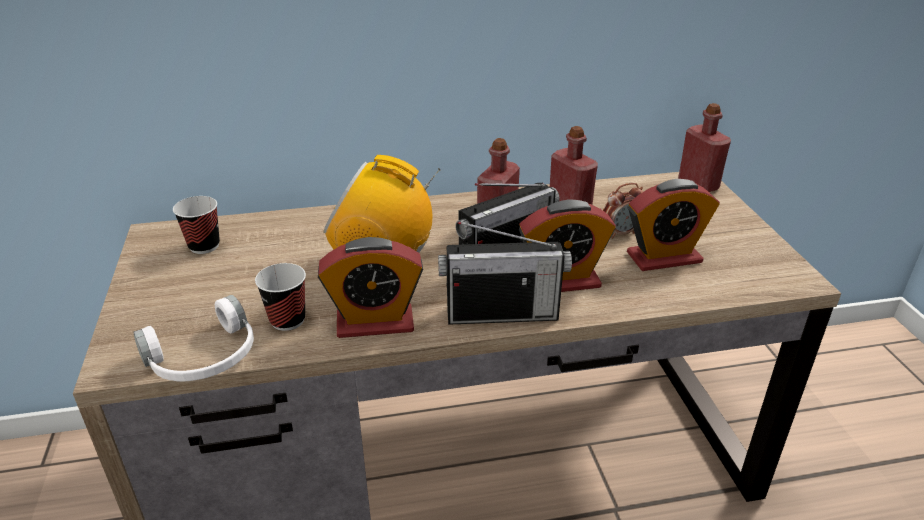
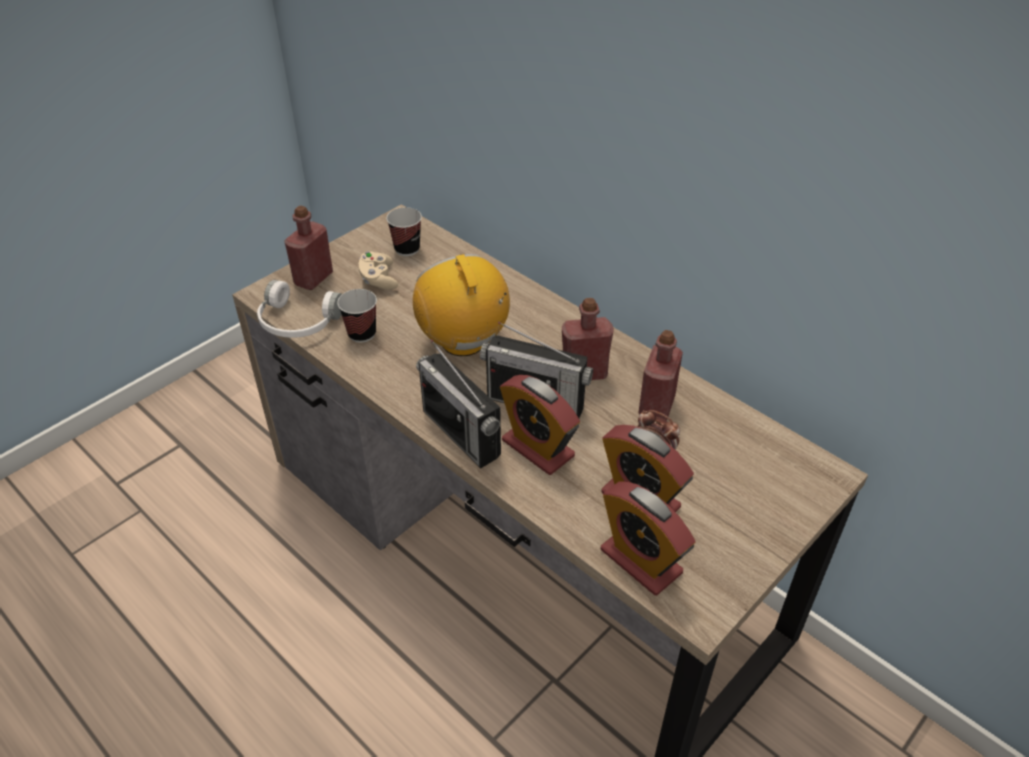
camera: 55 degrees right, 10 degrees up
(221, 279) = (378, 279): none -> beige game controller
(375, 322) = (394, 374): alarm clock -> alarm clock (641, 561)
(698, 184) = (817, 477): red bottle -> red bottle (313, 278)

